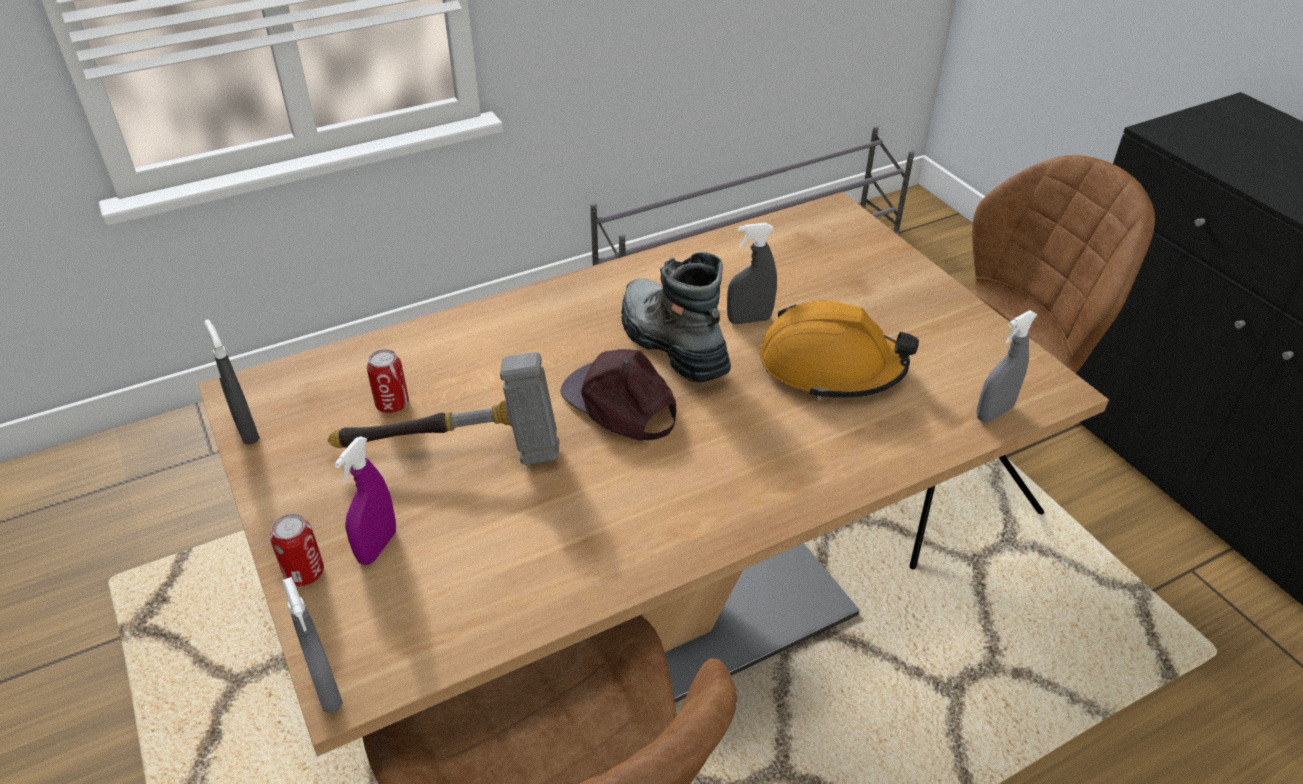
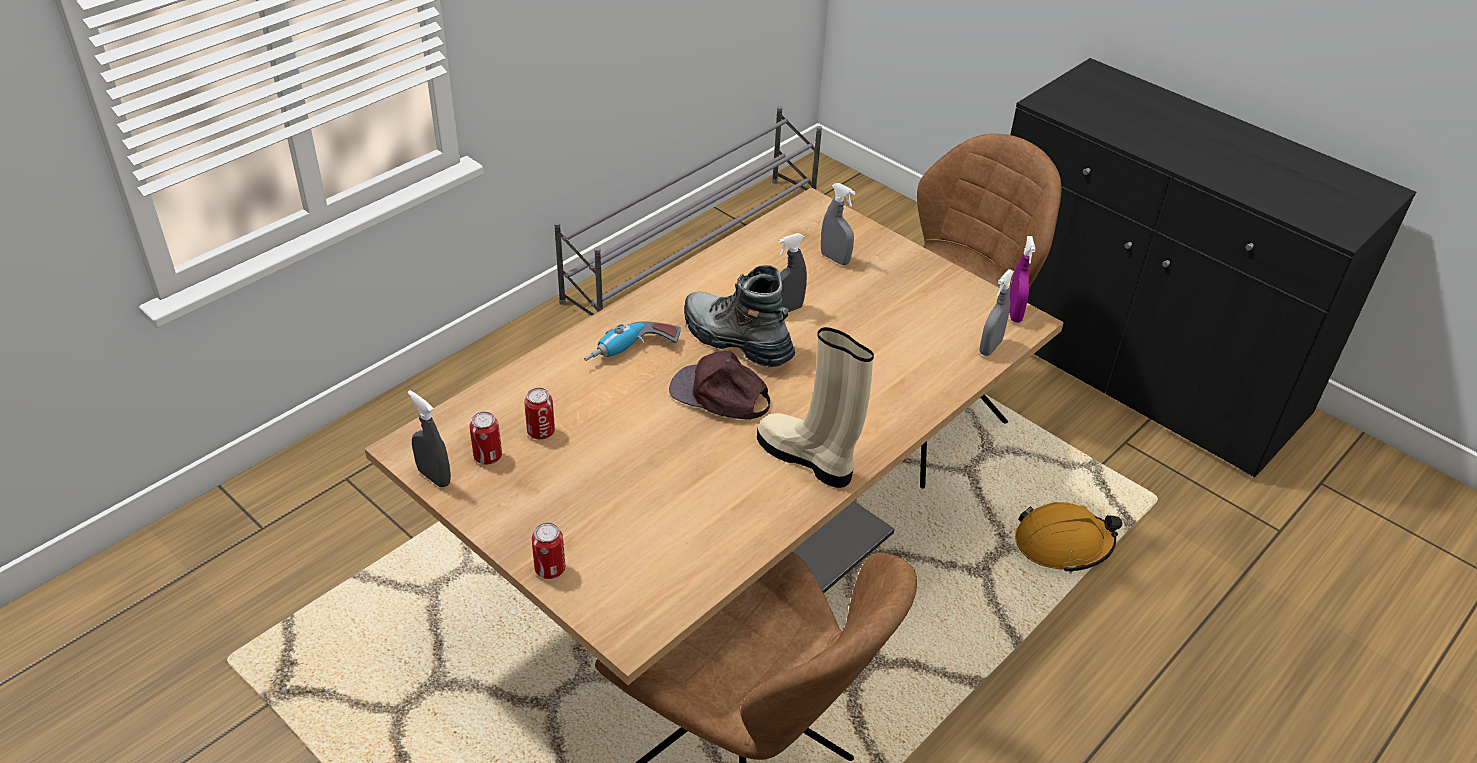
camera: 20 degrees left, 0 degrees up
(318, 420) = (488, 456): none -> can
(327, 690) = (616, 640): grey spray bottle -> grey spray bottle (835, 258)
(377, 547) = (594, 538): purple spray bottle -> purple spray bottle (1014, 313)
(457, 454) = (616, 459): hammer -> none
(544, 335) = (632, 353): none -> power drill
(690, 505) = (807, 458): none -> beige boot
(831, 367) = (863, 336): orange hard hat -> orange hard hat (1062, 544)

